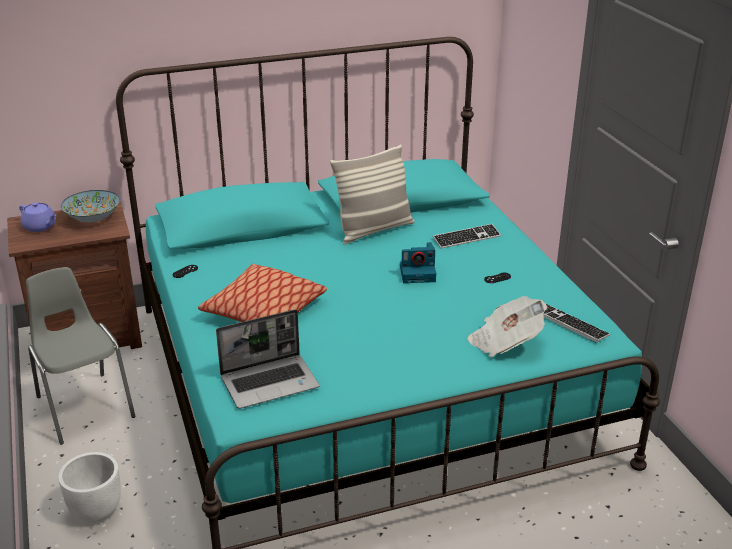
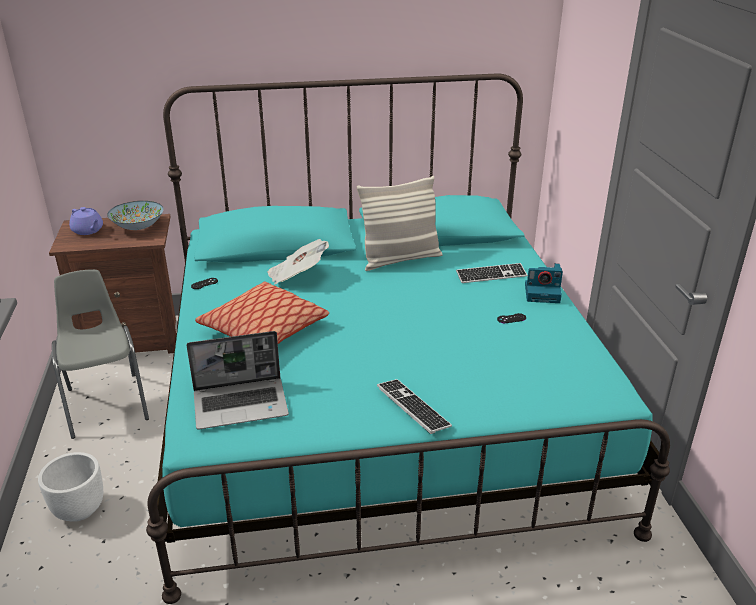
camera: 10 degrees right, 0 degrees up
(418, 273) = (431, 306): camera -> camera (543, 293)
(505, 342) = (501, 388): newspaper -> newspaper (297, 276)
(570, 324) = (577, 375): keyboard -> keyboard (413, 407)

